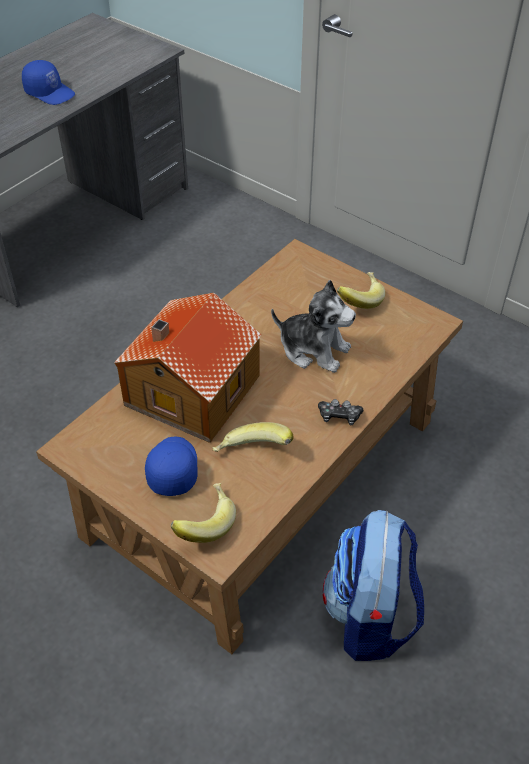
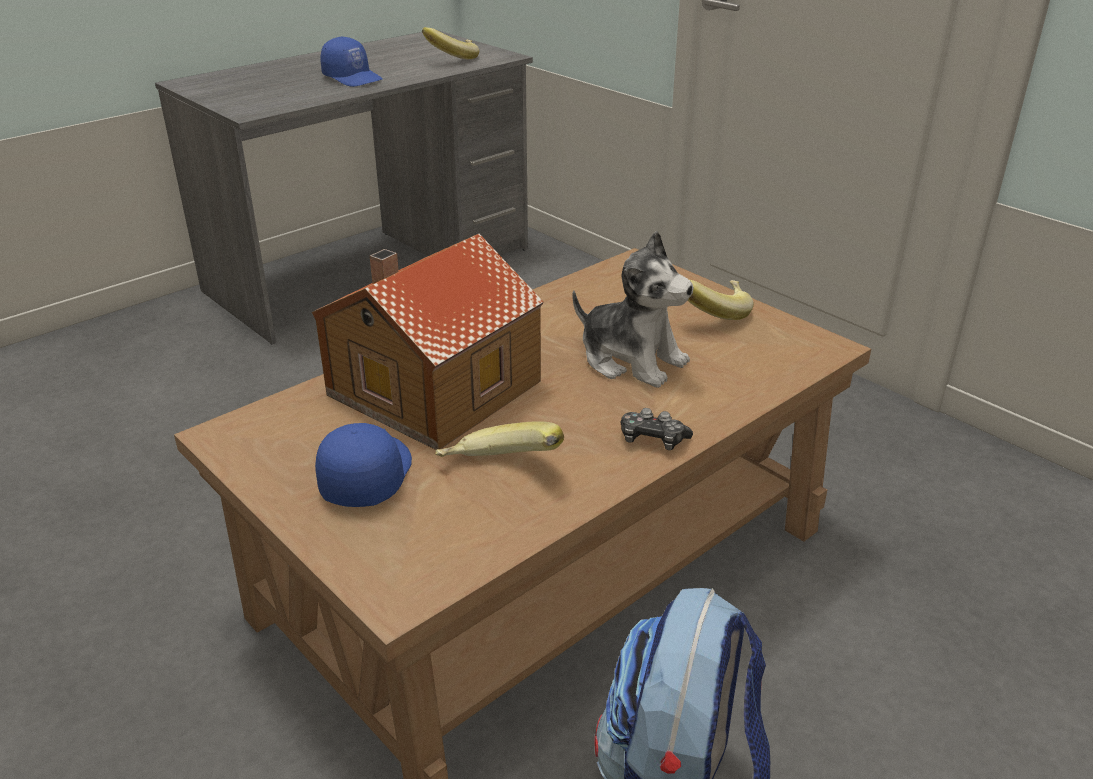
camera: 10 degrees right, 15 degrees down
(204, 522) = (389, 551): banana -> banana (452, 58)

